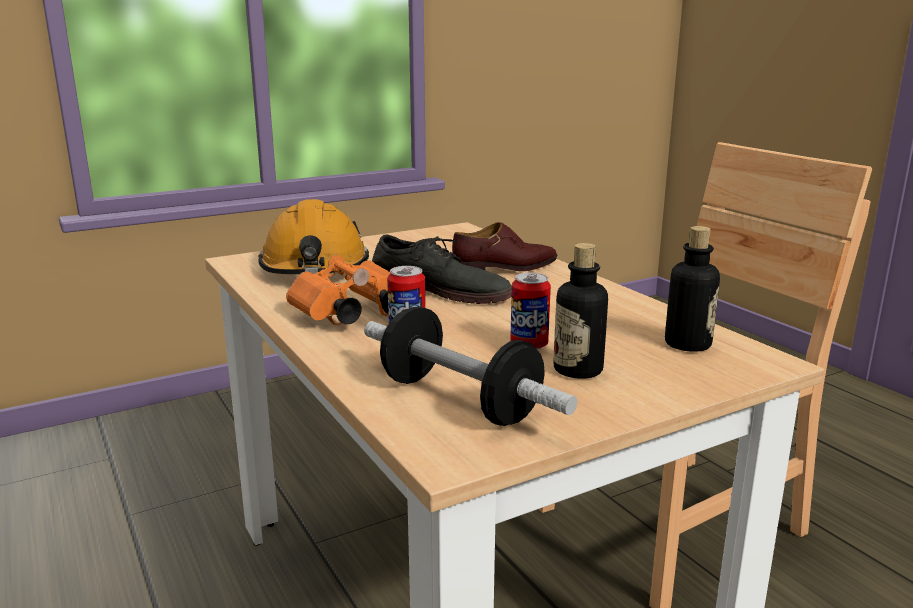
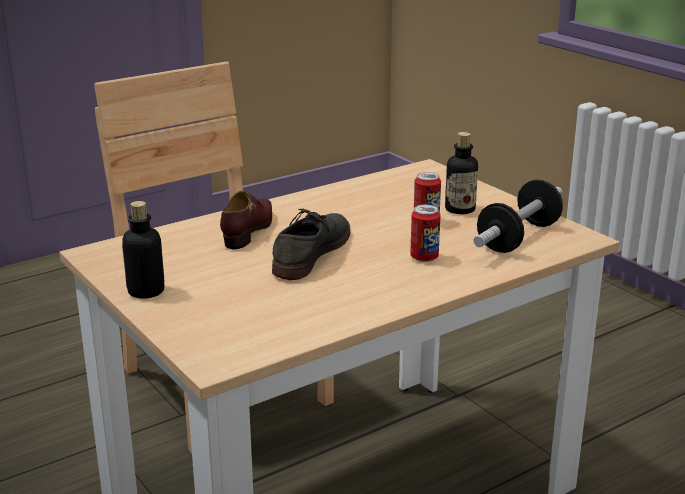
camera: 95 degrees left, 5 degrees up
(315, 268) = (248, 313): orange hard hat -> none
(349, 315) = (384, 282): orange binoculars -> none
(506, 269) = (250, 229): brown shoe -> brown shoe turned 45 degrees clockwise
(687, 344) = (408, 182): bottle -> bottle (146, 291)

